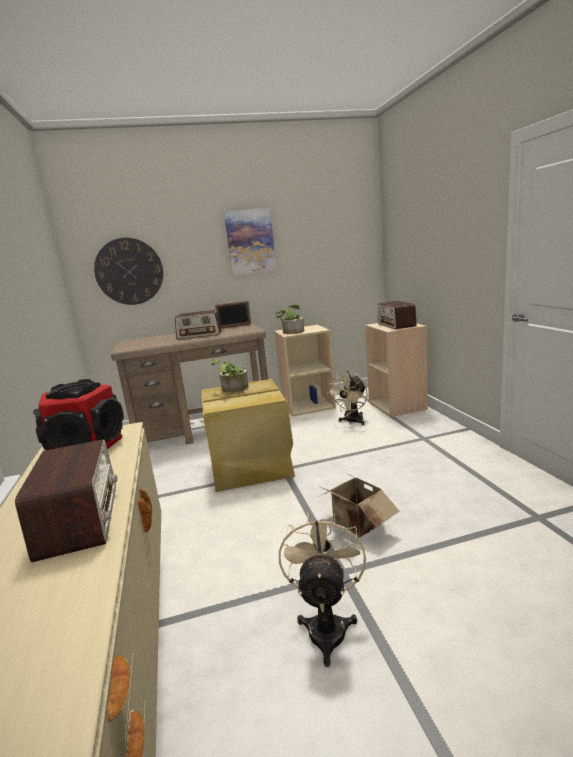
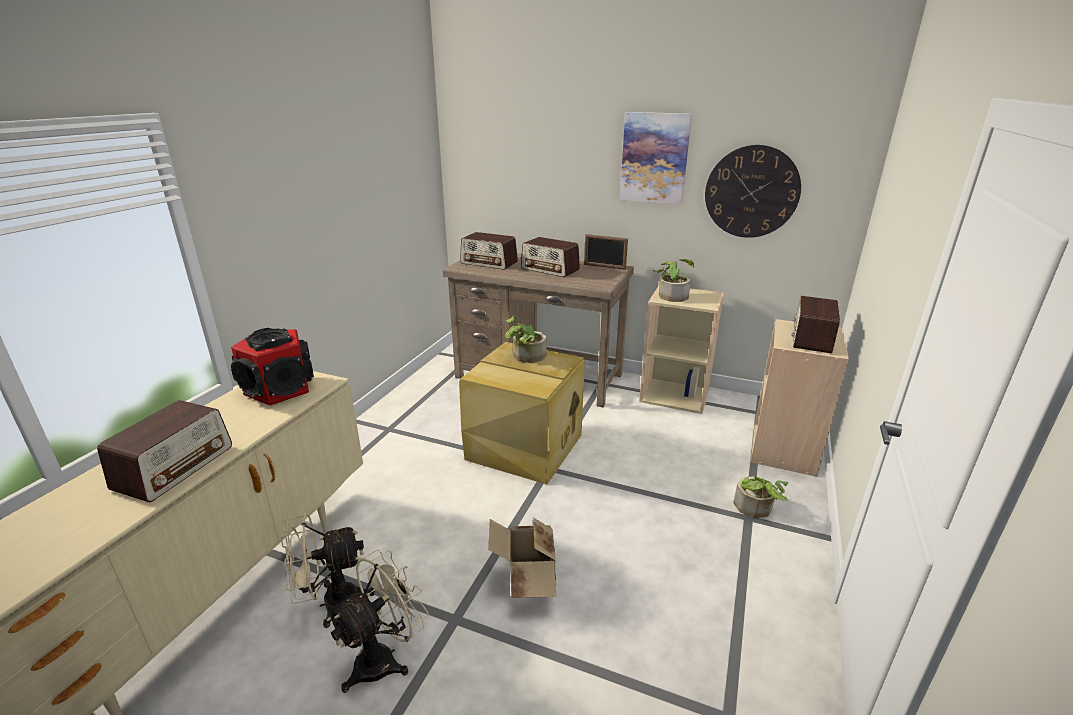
camera: 35 degrees right, 10 degrees up
(129, 271) = (503, 172): wall clock -> wall clock (751, 192)
(144, 343) = (489, 263): none -> radio
(352, 421) = (695, 444): beige fan -> beige fan (331, 603)
(422, 433) = (756, 509): none -> potted plant

